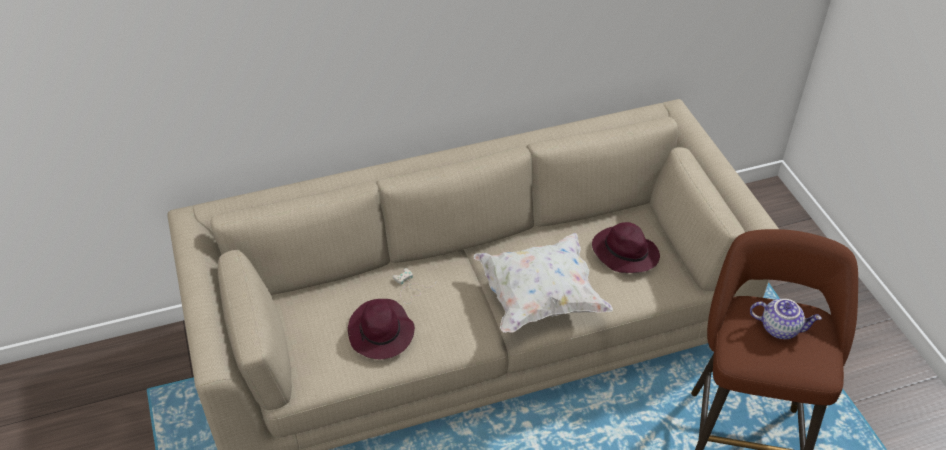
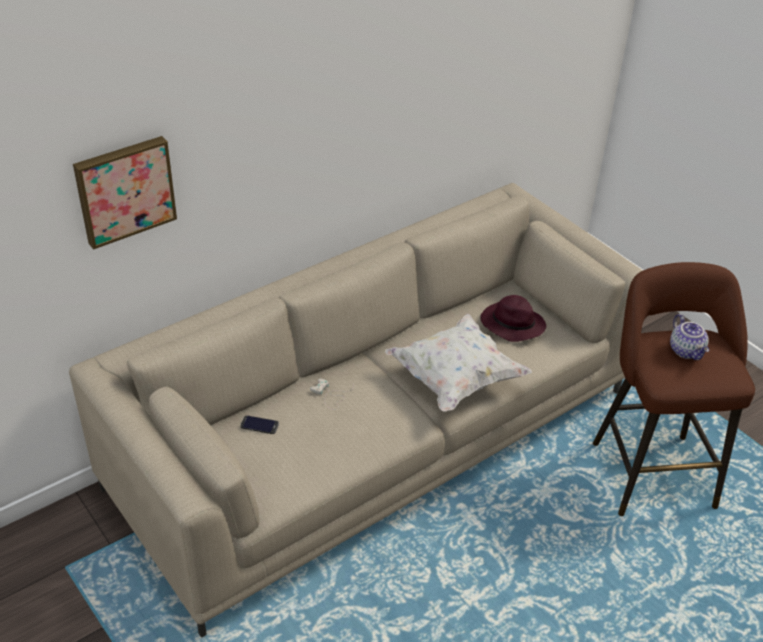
camera: 20 degrees left, 5 degrees down
(222, 57) = (124, 190): none -> picture
(330, 302) = (259, 425): none -> phone
(381, 333) = (322, 441): purple hat -> none
(780, 328) = (687, 351): teapot -> teapot turned 75 degrees clockwise

